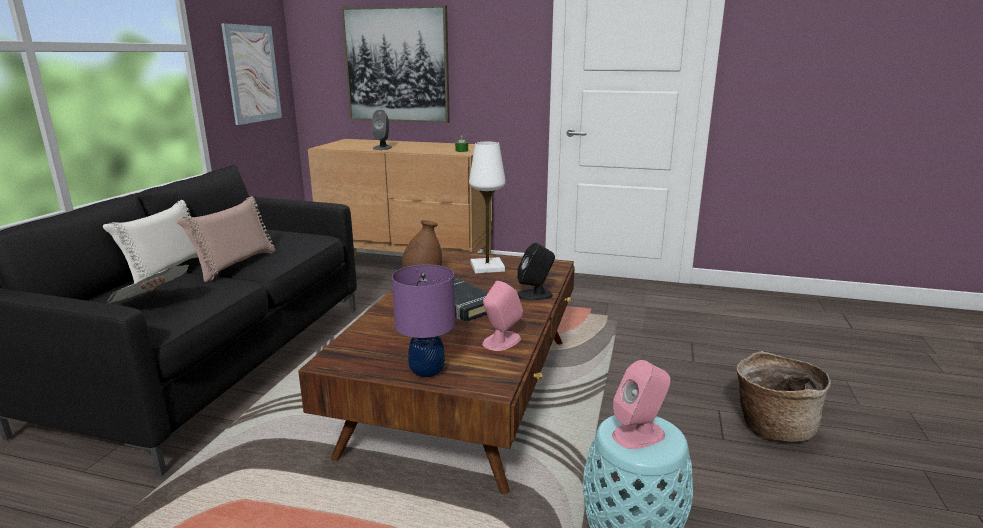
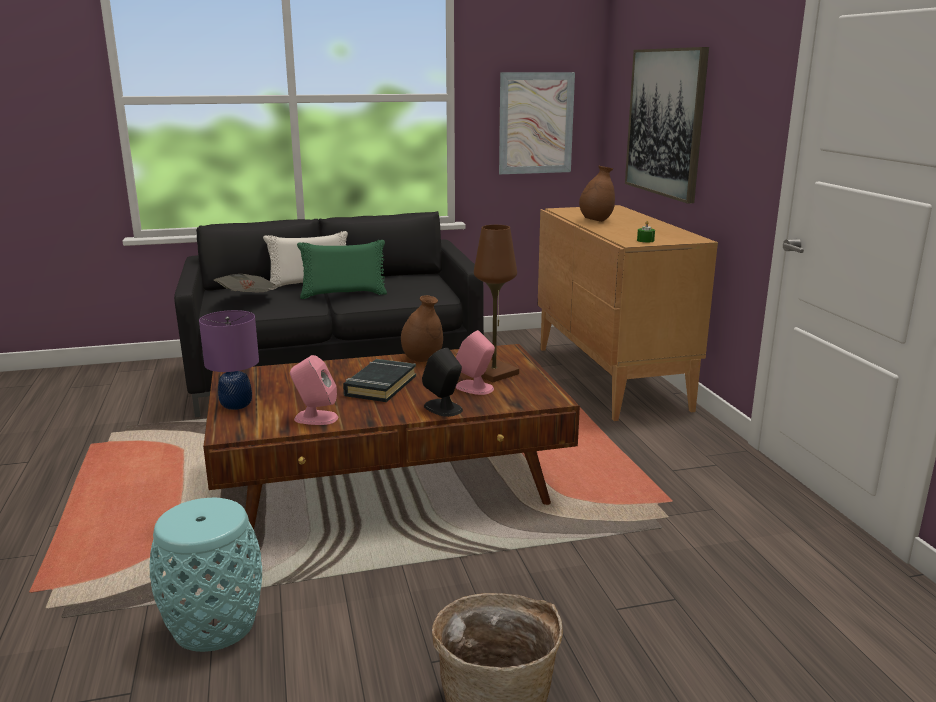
camera: 60 degrees right, 0 degrees up
(235, 265) = (343, 294): beige pillow -> green pillow
(382, 148) = (596, 221): grey speaker -> brown vase
(487, 267) = (494, 373): white table lamp -> brown table lamp
(639, 434) = (201, 516): pink speaker -> pink speaker (475, 388)

